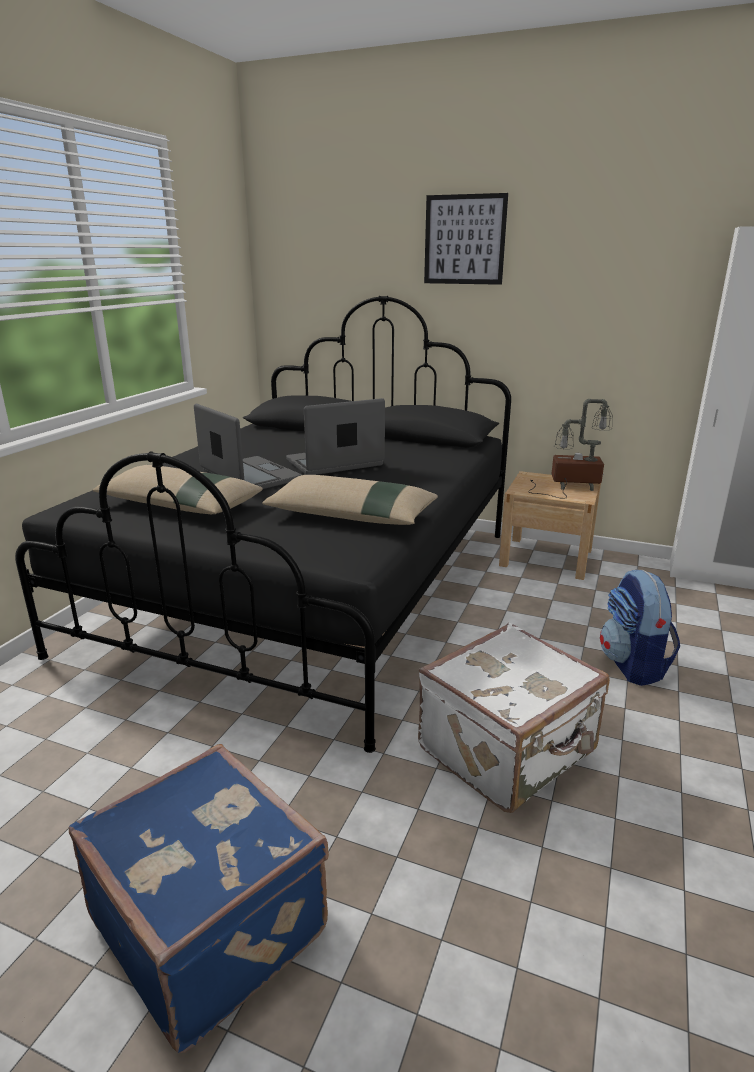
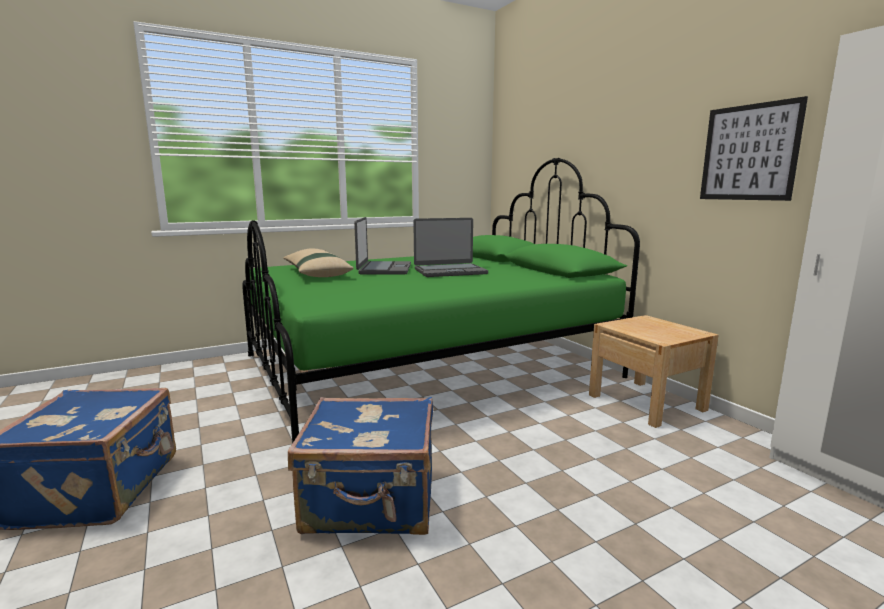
camera: 40 degrees right, 10 degrees down
(311, 588) = (427, 367): black bed -> green bed
(335, 463) = (449, 271): laptop -> laptop turned 150 degrees clockwise
(351, 516) = (380, 291): beige pillow -> none
(464, 240) = (613, 105): picture -> picture (749, 152)
(509, 751) = (372, 502): white suitcase -> blue suitcase
(568, 486) = (668, 331): table lamp -> none
(633, 665) = (584, 502): backpack -> none

